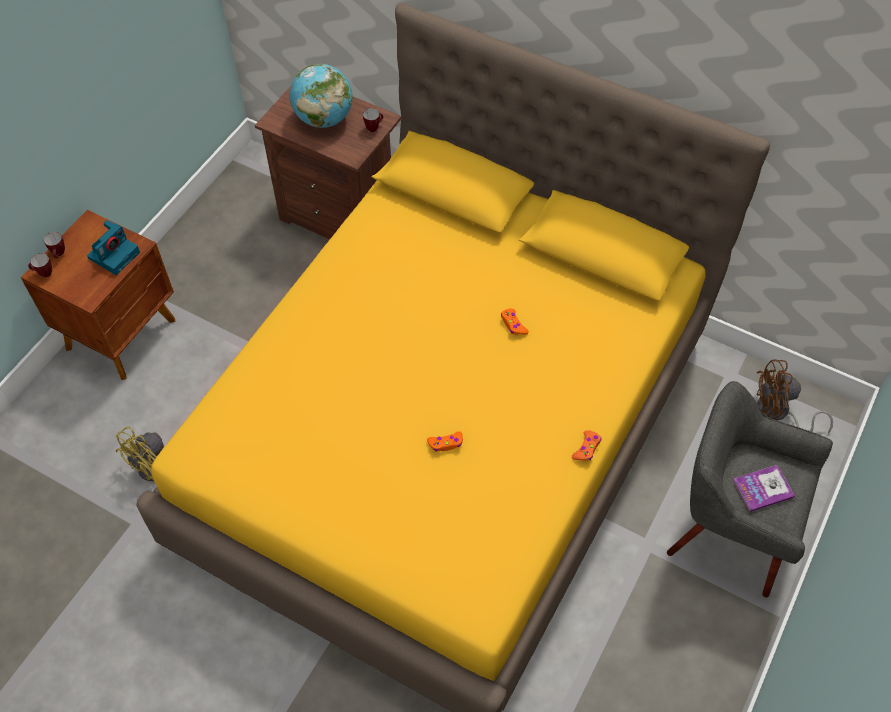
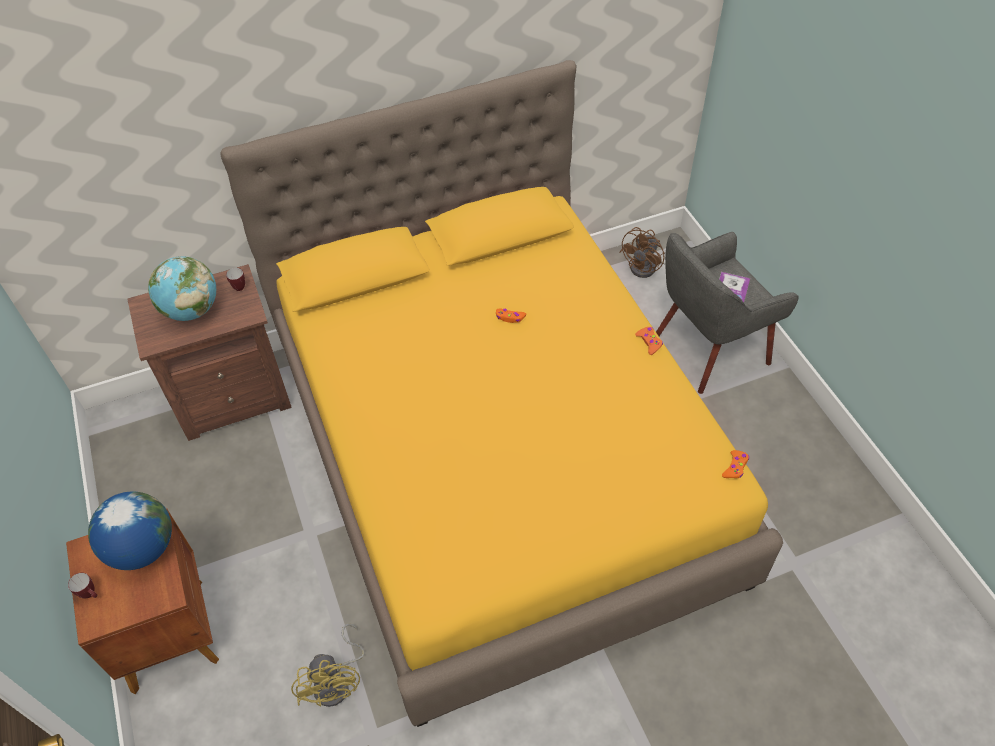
camera: 50 degrees left, 5 degrees down
(44, 274) = (98, 620): mug -> none
(114, 254) = (143, 548): camera -> globe
(446, 444) = (574, 419): orange game controller -> orange game controller (735, 467)

